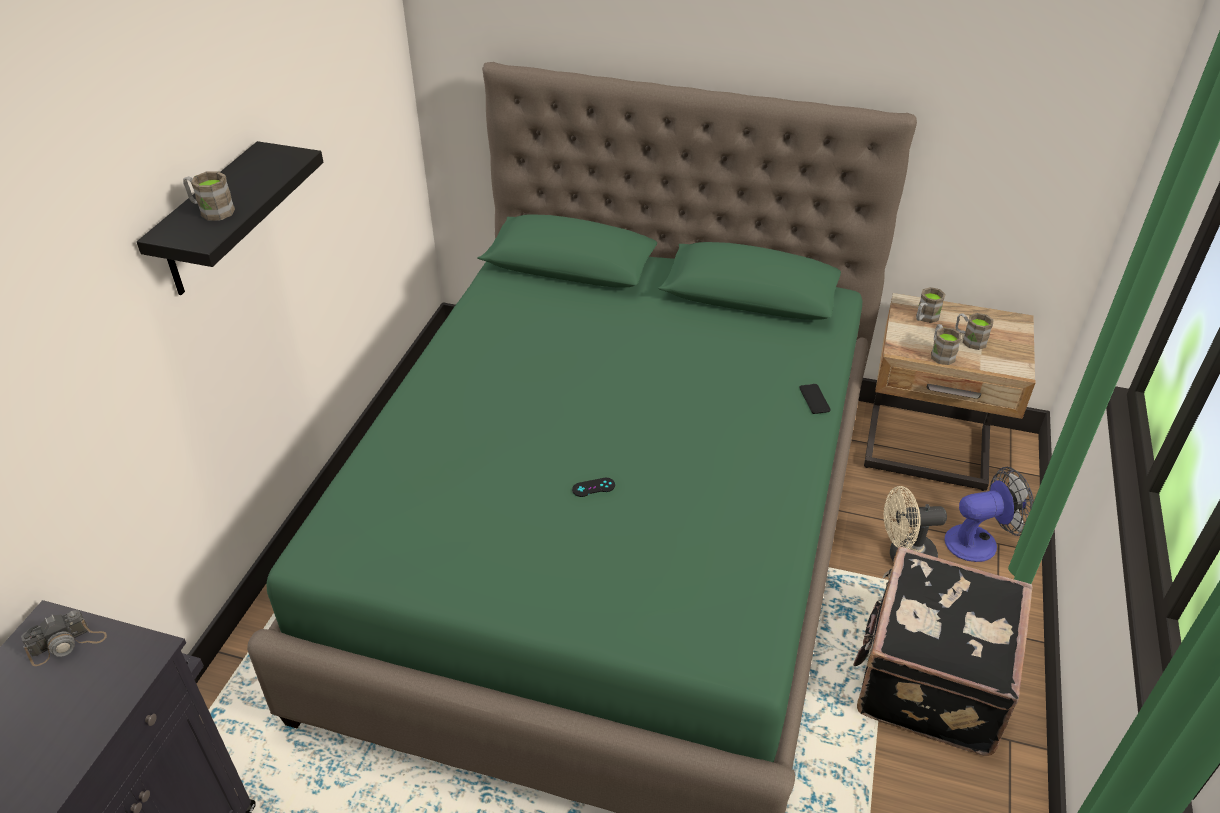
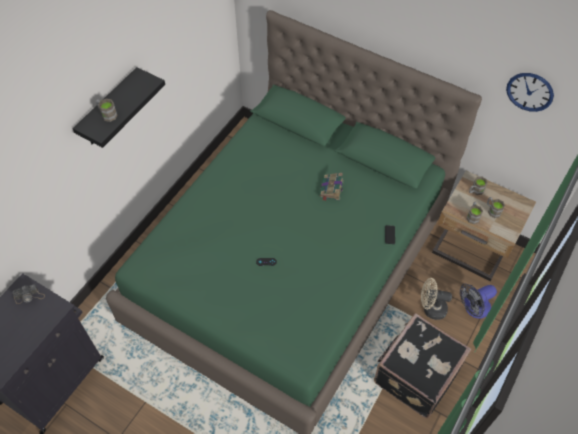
camera: 15 degrees right, 15 degrees up
(673, 351) = (331, 189): none -> book
(979, 541) = (473, 309): fan -> fan turned 150 degrees clockwise
(1001, 81) = (529, 92): none -> wall clock

